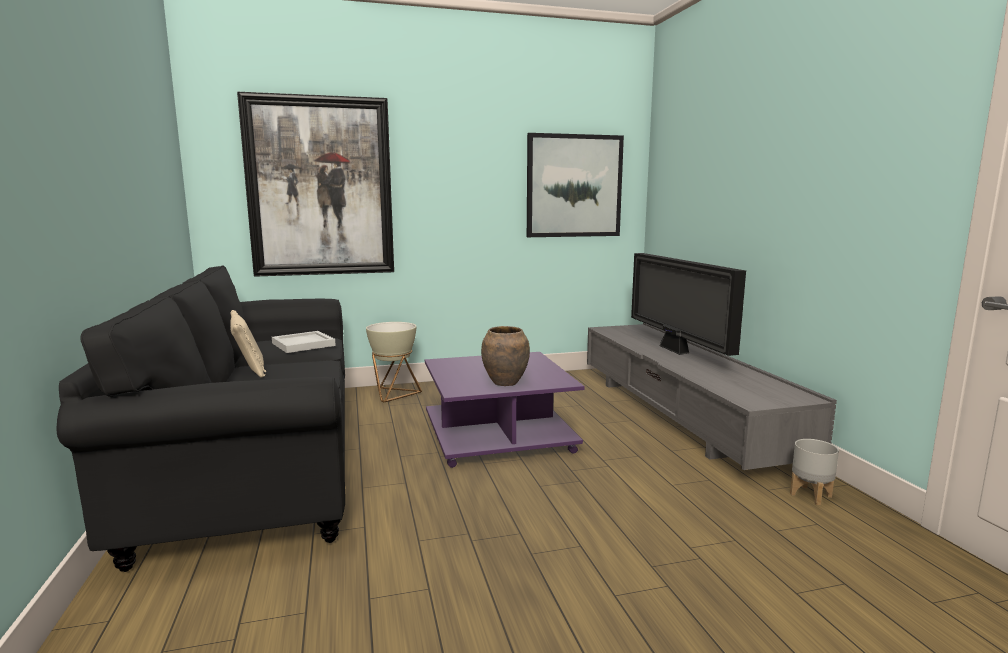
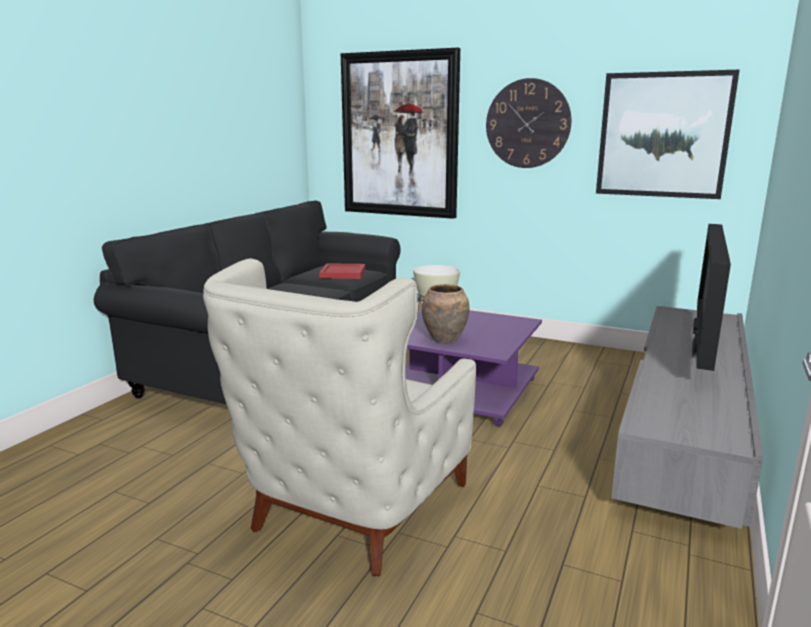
camera: 40 degrees right, 5 degrees up
(249, 367) = (282, 284): beige pillow -> none
(303, 344) = (342, 273): white tray -> red tray
(461, 176) = (527, 124): none -> wall clock
(590, 569) = (352, 511): none -> beige armchair
(811, 495) = (674, 557): grey planter -> none

